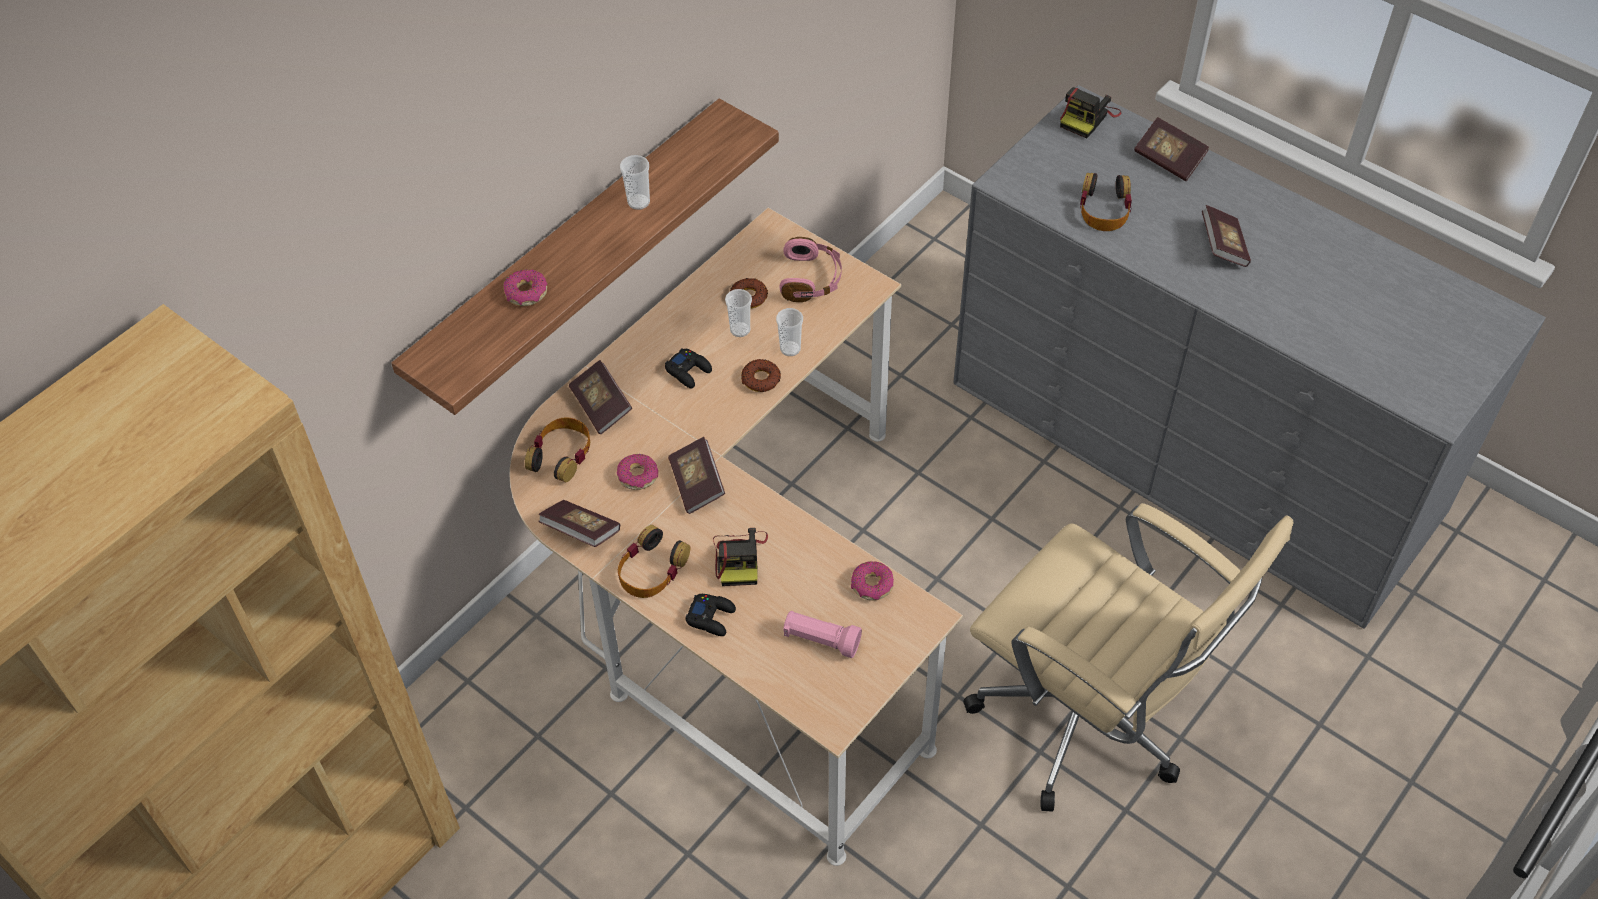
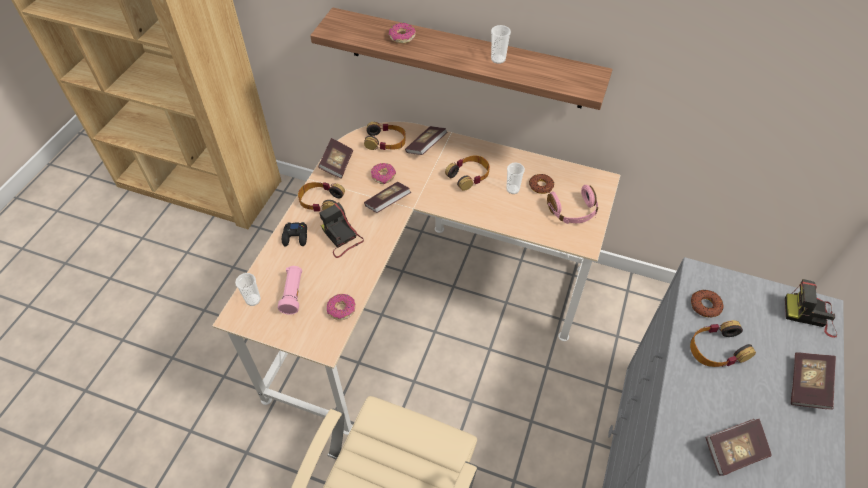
camera: 70 degrees right, 0 degrees up
(688, 371) = (469, 175): black game controller -> headphones
(739, 558) = (341, 238): camera -> camera turned 75 degrees clockwise
(761, 379) = (479, 210): donut -> donut (705, 306)
(790, 349) = (510, 217): cup -> cup (253, 300)

